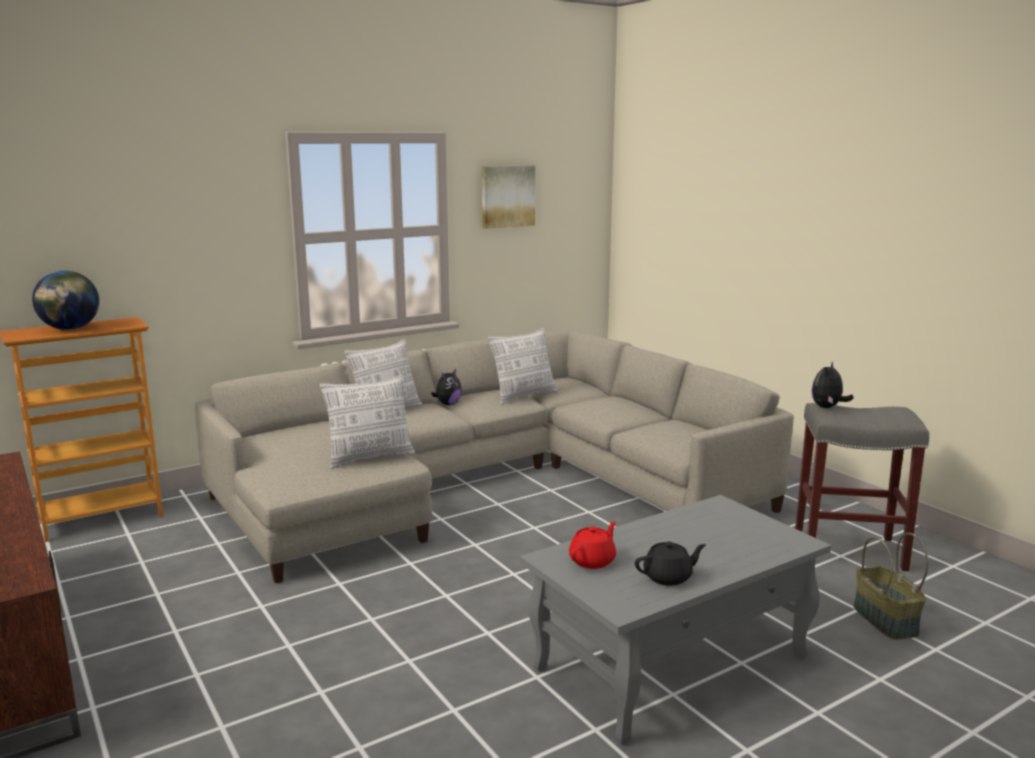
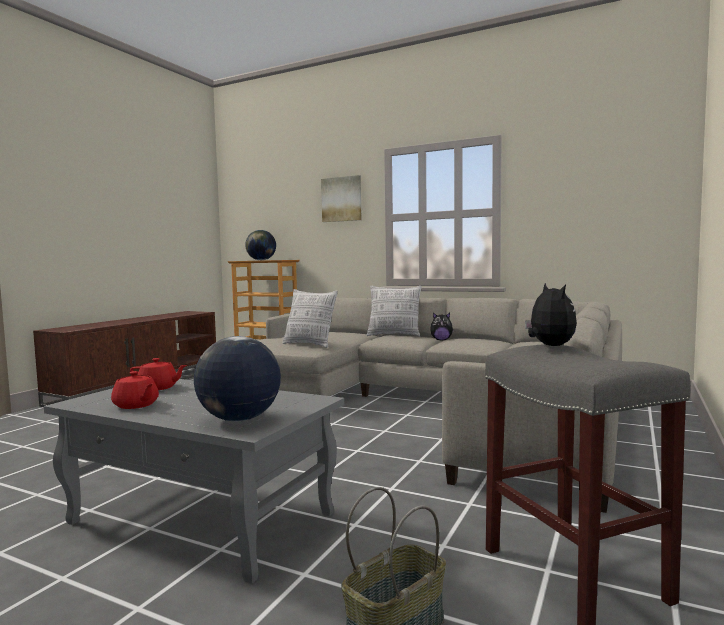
camera: 60 degrees right, 10 degrees down
(507, 196) = (561, 182): picture -> picture (342, 199)
(524, 396) = (496, 344): pillow -> none
(668, 577) = (136, 405): black teapot -> red teapot
(762, 541) = (239, 419): none -> globe
(827, 407) = (549, 346): plush toy -> plush toy turned 75 degrees clockwise

